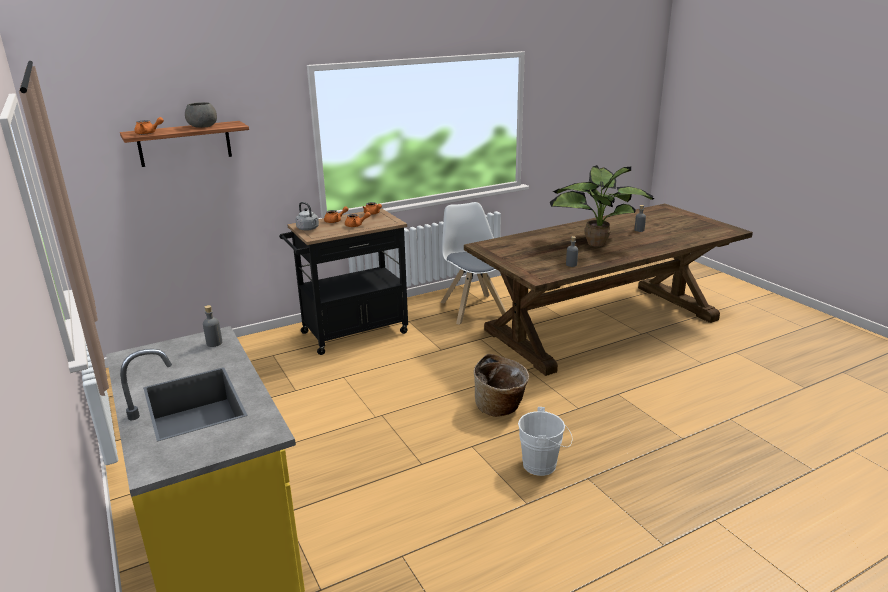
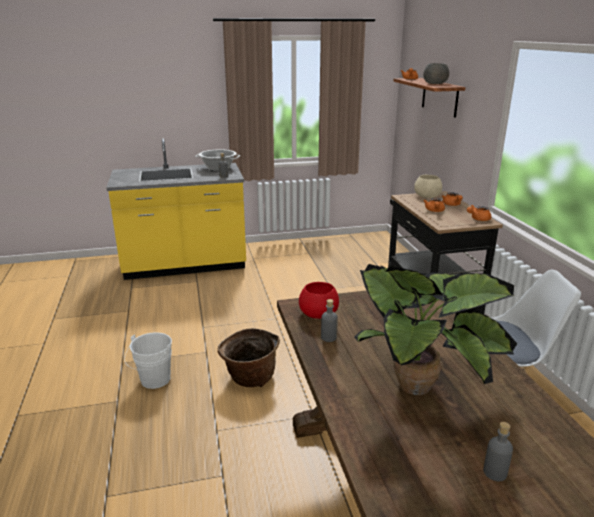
camera: 105 degrees right, 0 degrees up
(151, 360) = (218, 168): none -> cooking pot
(308, 229) = (427, 196): grey kettle -> beige bowl
(542, 270) = (319, 313): none -> red bowl

